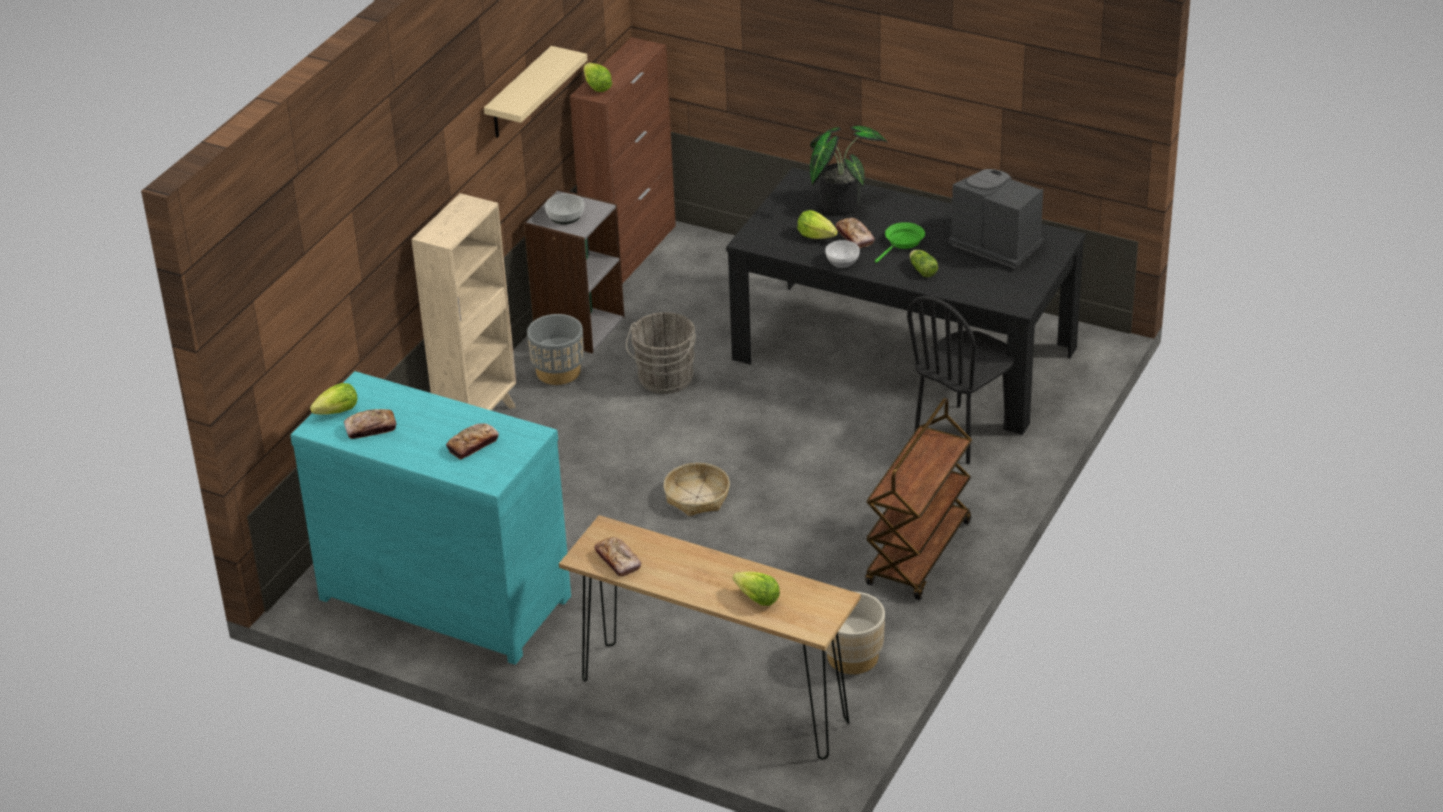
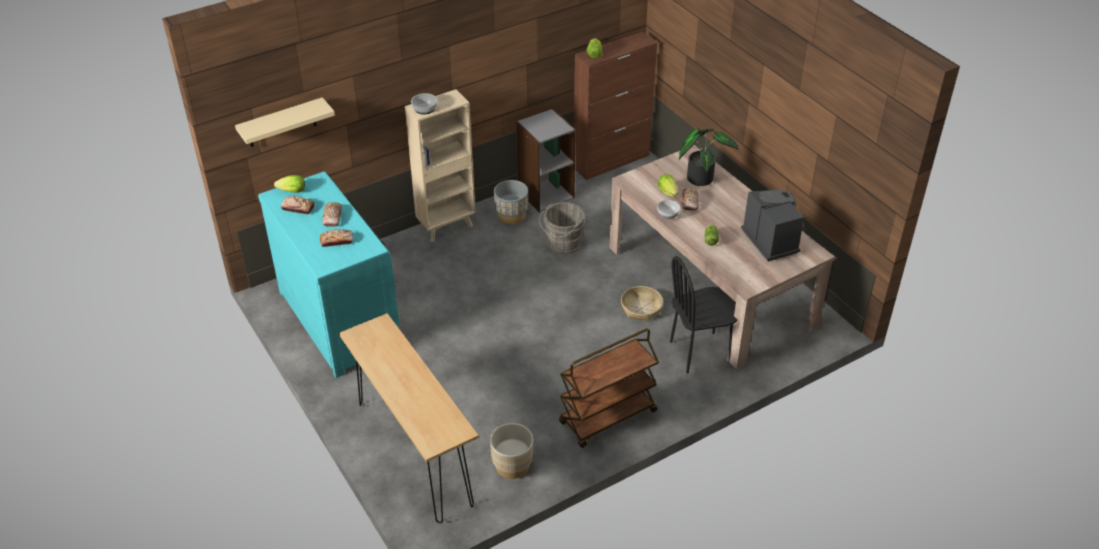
camera: 30 degrees right, 5 degrees up
(519, 94) = (526, 42): beige shelf -> beige shelf (281, 123)
(565, 216) = (541, 125): bowl -> bowl (425, 109)
(618, 561) = (369, 346): bread -> bread (332, 217)
(697, 497) = (516, 323): basket -> basket (641, 308)
(757, 599) = (418, 409): lettuce -> none
(902, 242) = (715, 217): green frying pan -> none
(904, 354) = (709, 286): black dining table -> beige dining table

